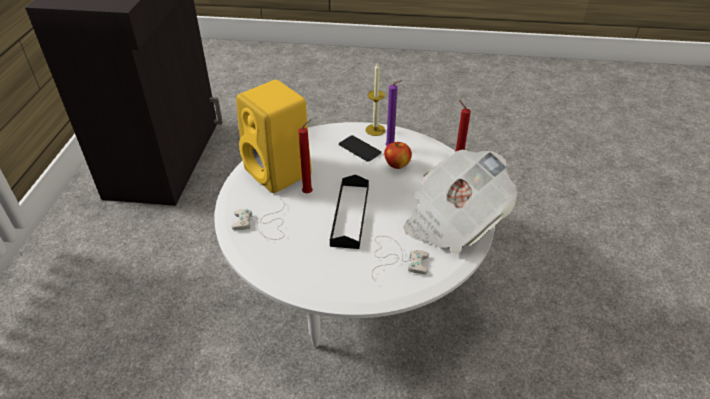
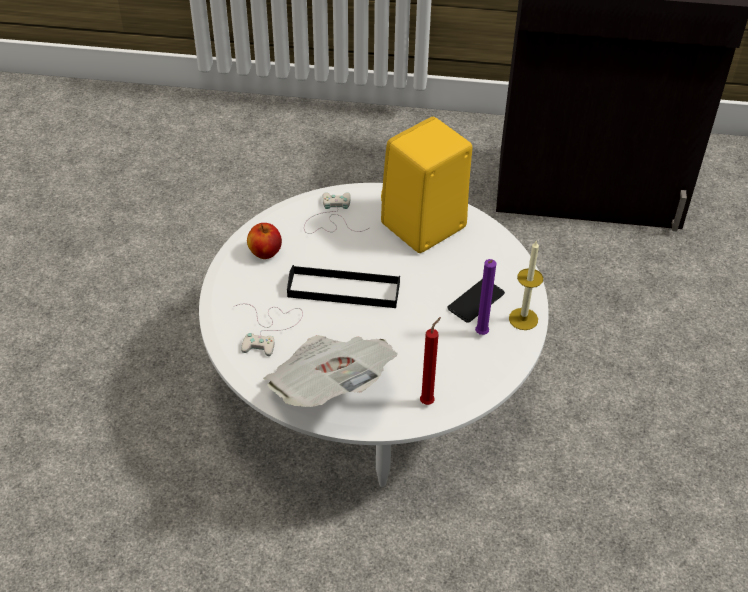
camera: 90 degrees right, 5 degrees up
(309, 192) = (385, 254): red candle -> none
(397, 165) = (442, 339): apple -> apple (265, 253)

